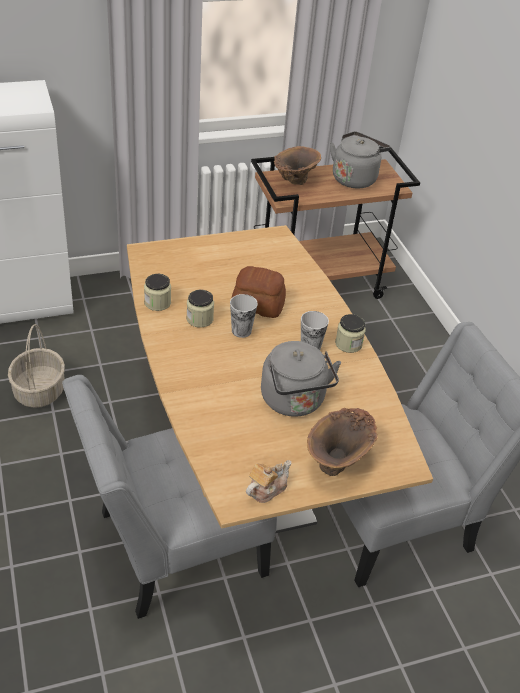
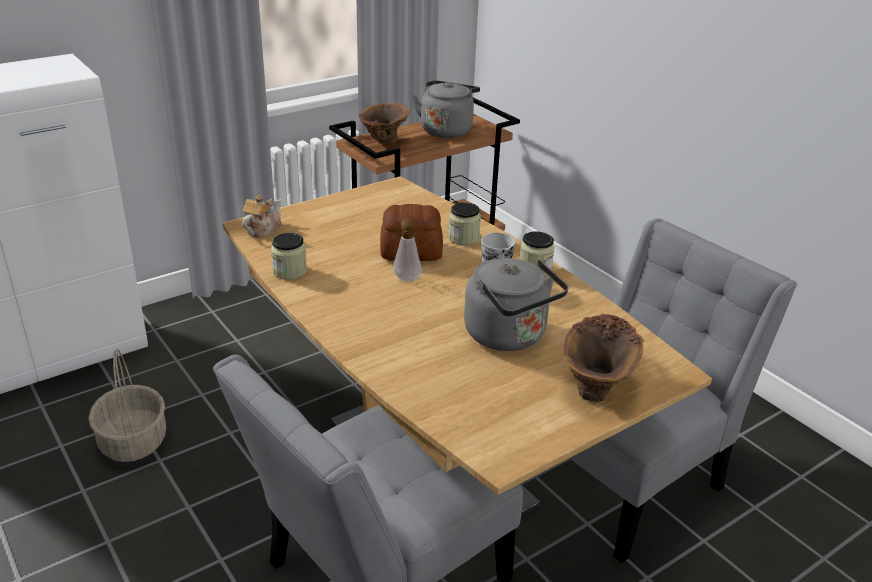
camera: 15 degrees left, 10 degrees down
(199, 319) = (350, 277): jar -> jar (463, 238)
(241, 331) = (406, 280): cup -> soap dispenser
(266, 489) = (531, 434): teapot -> teapot (262, 229)

